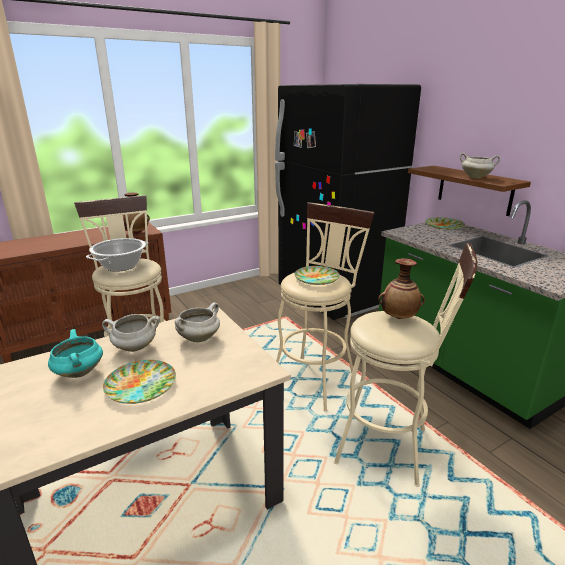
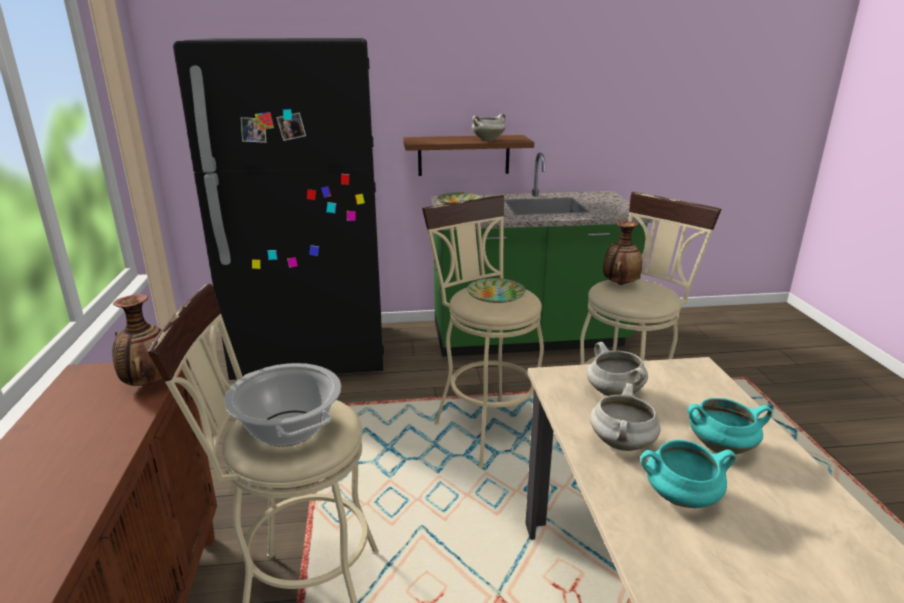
camera: 65 degrees left, 0 degrees up
(141, 385) = (721, 447): plate -> turquoise cooking pot

